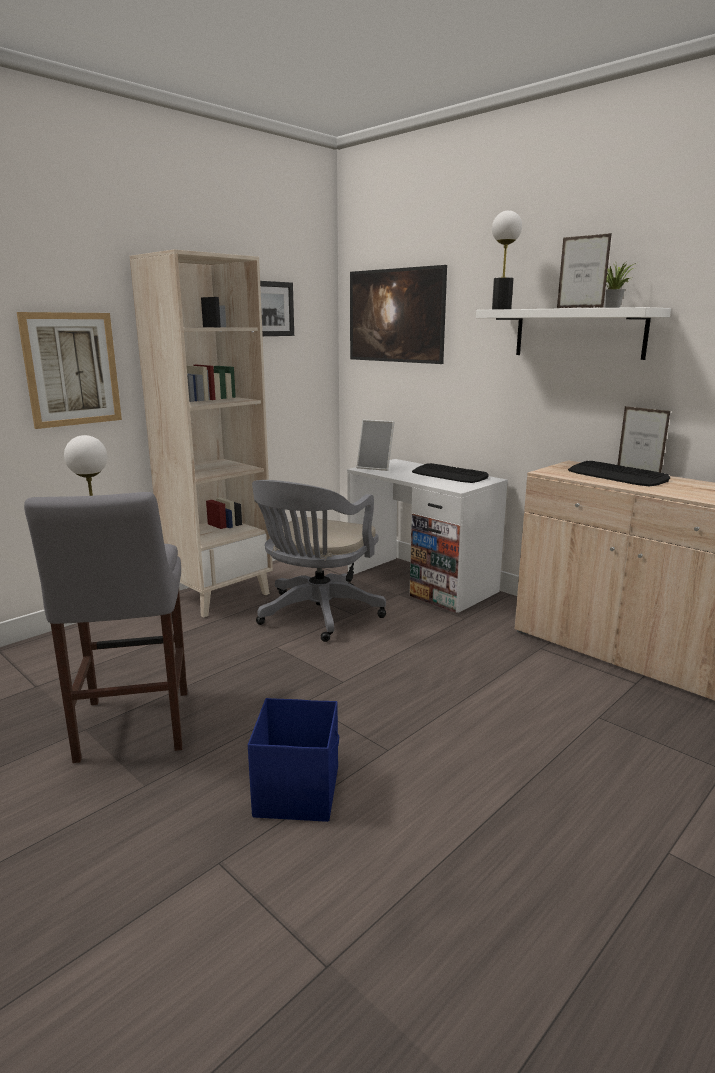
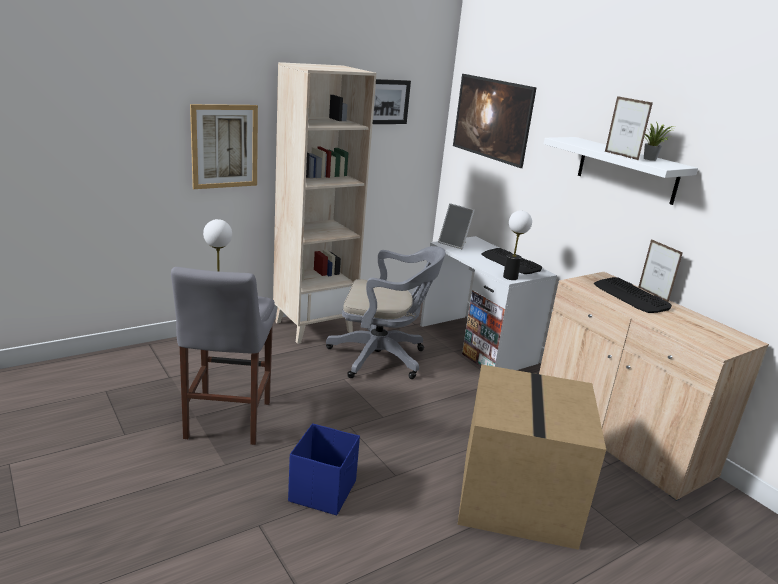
camera: 10 degrees right, 5 degrees up
(316, 615) = (382, 358): grey office chair -> grey office chair turned 120 degrees counterclockwise
(501, 309) = (566, 139): table lamp -> table lamp (510, 277)
(554, 745) = (519, 498): none -> cardboard box

